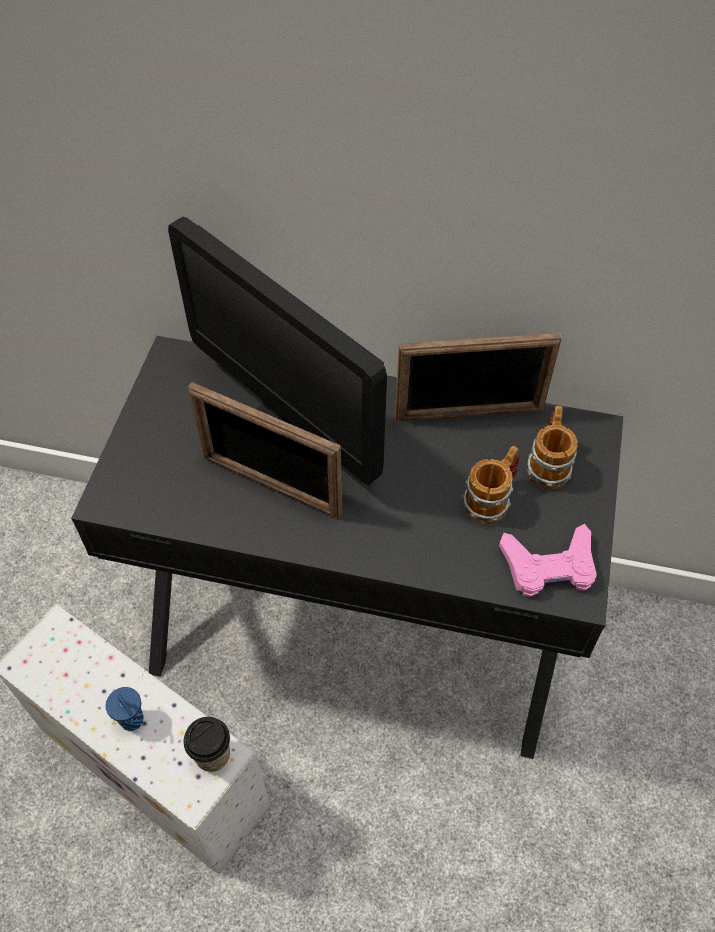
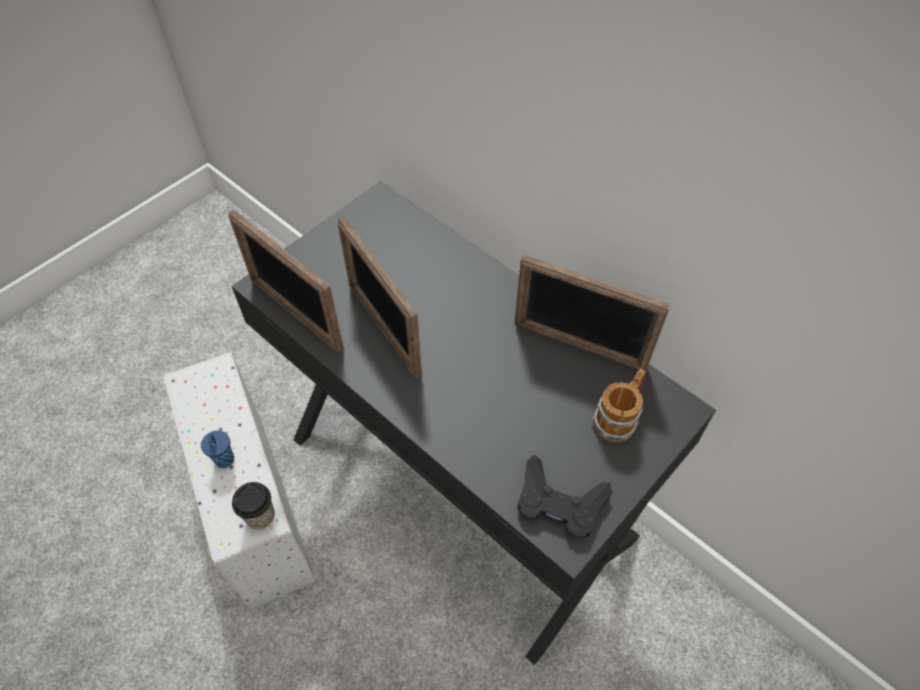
camera: 30 degrees right, 0 degrees up
(166, 513) = (295, 313): none -> picture frame
(289, 420) = (432, 286): monitor -> none
(491, 499) = (549, 423): mug -> none
(549, 566) = (559, 503): pink game controller -> black game controller

